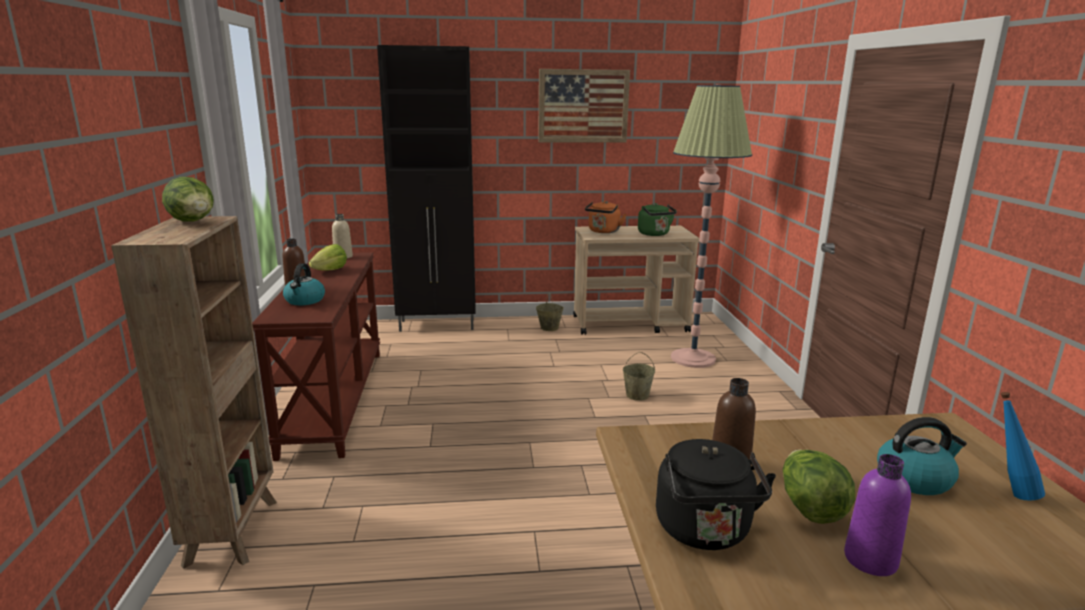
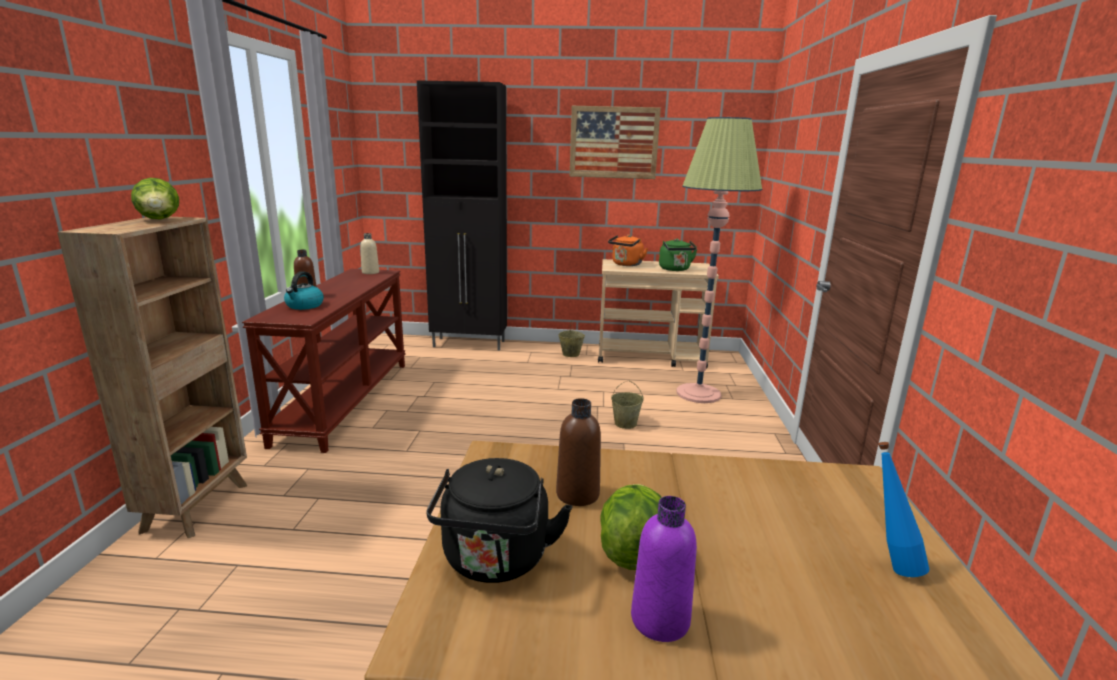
camera: 10 degrees right, 0 degrees up
(330, 270) = (349, 283): lettuce -> none
(915, 478) = (781, 533): kettle -> none

